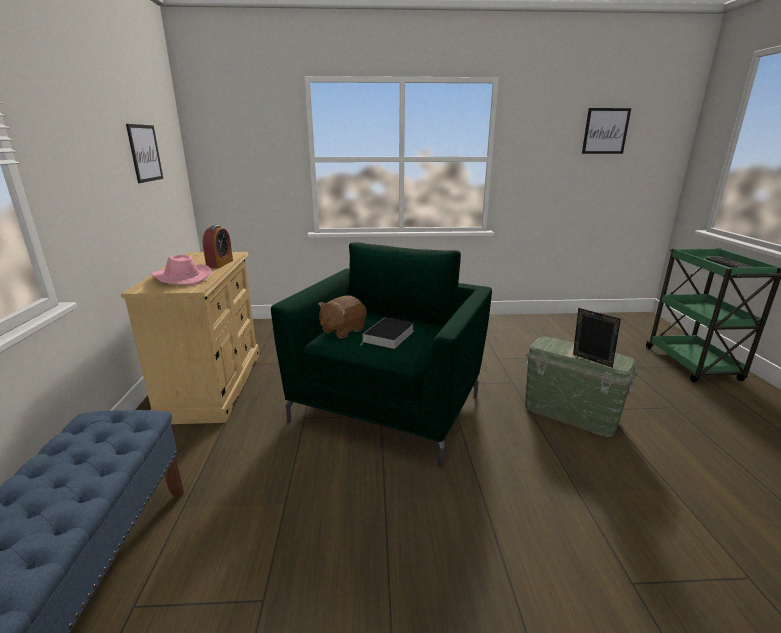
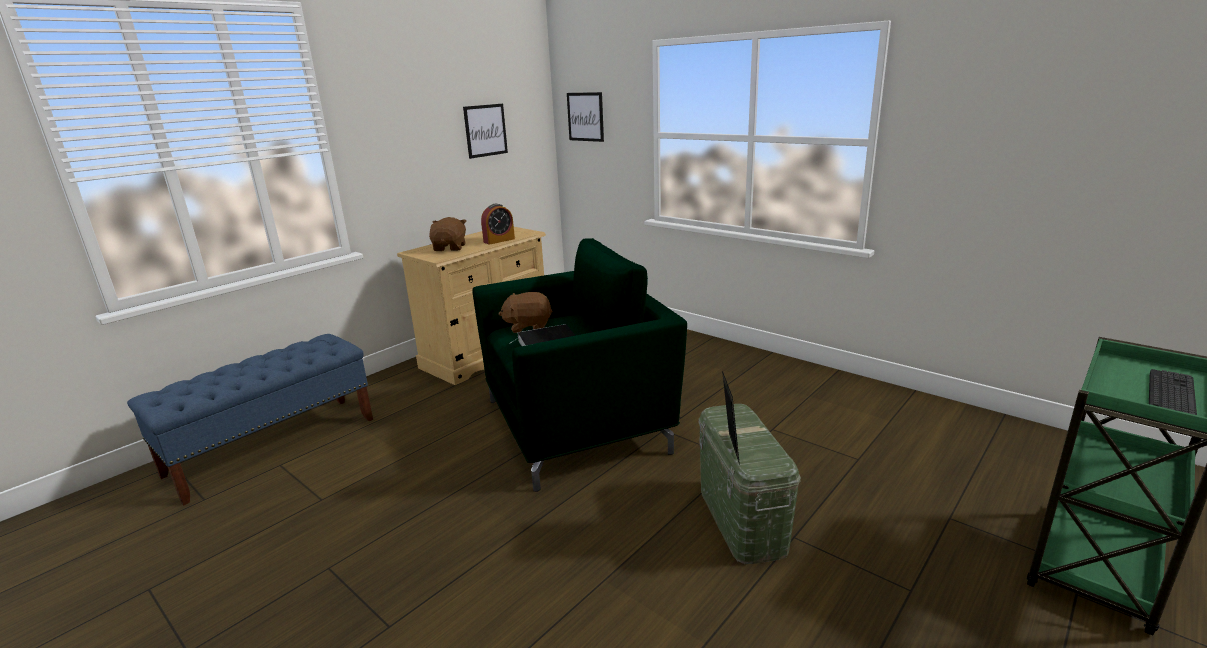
camera: 45 degrees right, 0 degrees up
(181, 278) = (450, 248): pink hat -> brown plush toy
(605, 131) = (1097, 100): picture -> picture (585, 117)

